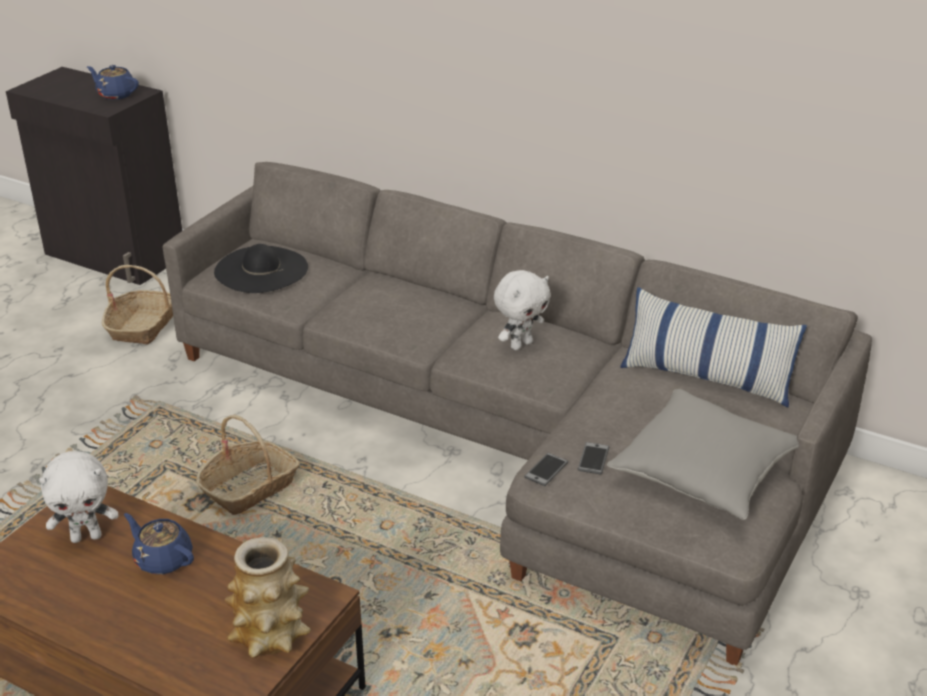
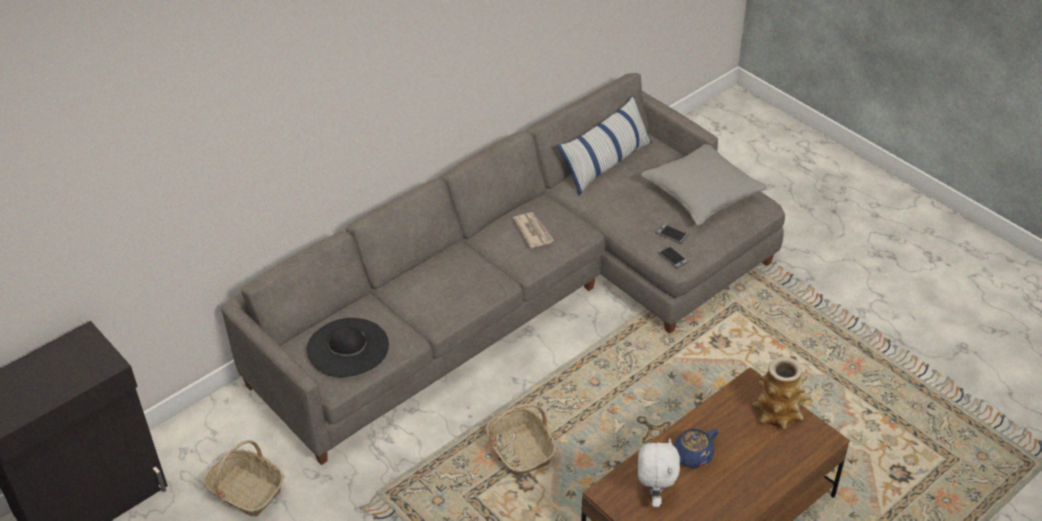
camera: 70 degrees left, 10 degrees up
(116, 94) = (75, 355): blue teapot -> none
(520, 344) = (533, 231): white plush toy -> newspaper

